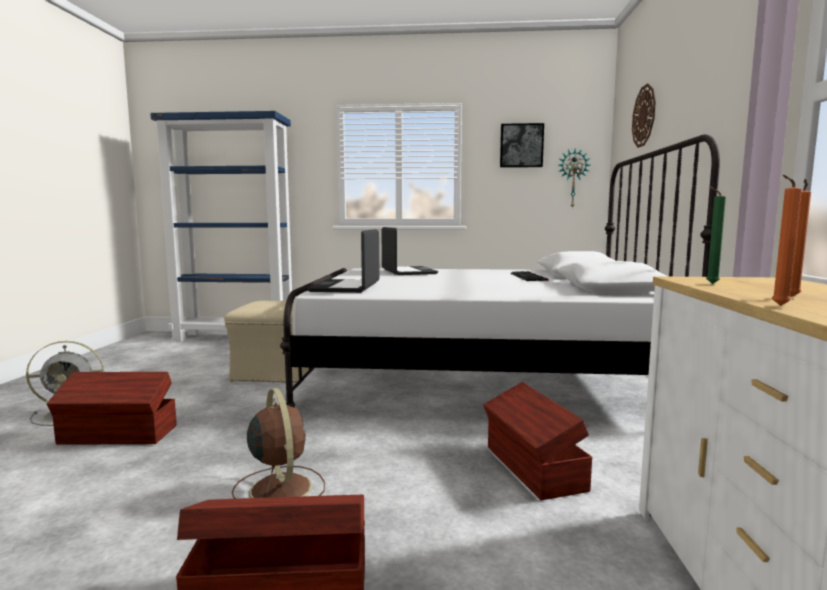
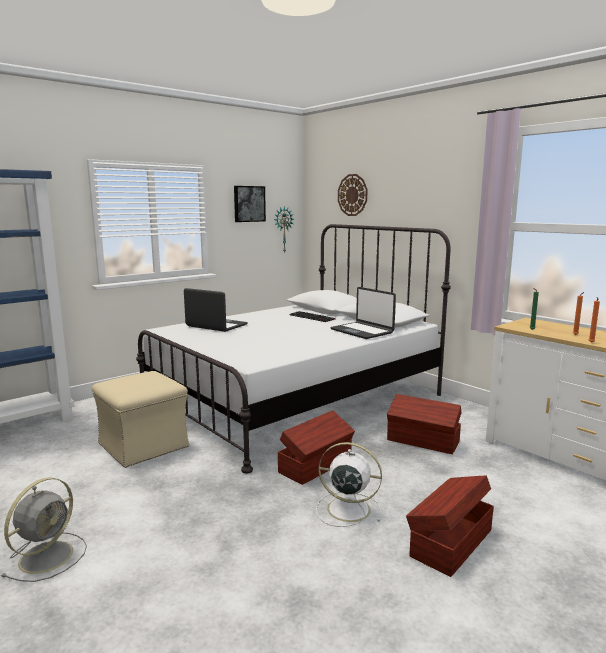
camera: 45 degrees left, 5 degrees up
(118, 435) = (155, 543): brown storage box -> brown storage box (316, 465)
(280, 488) = (346, 509): brown fan -> white fan
(346, 287) = (249, 354): laptop -> laptop (362, 331)

